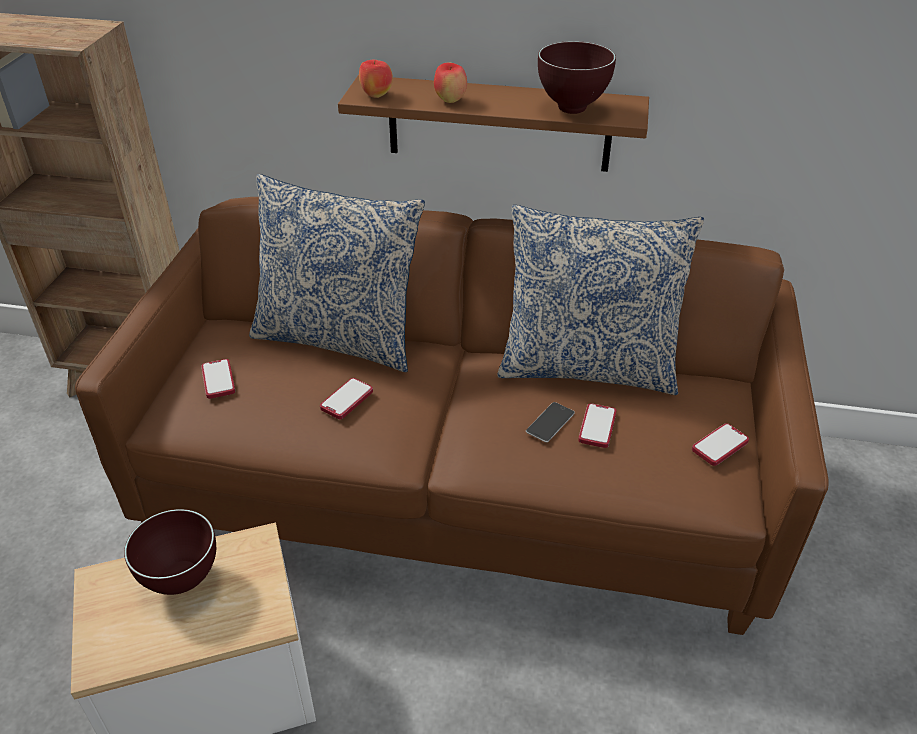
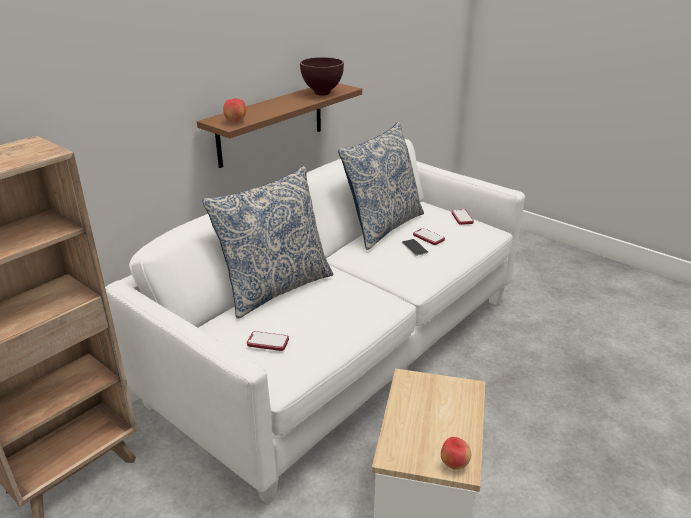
camera: 60 degrees left, 10 degrees down
(184, 582) = (419, 416): brown bowl -> none
(346, 400) = (337, 300): phone -> none
(450, 101) = (272, 110): apple -> apple (454, 464)
(460, 487) = (344, 348): brown sofa -> white sofa

